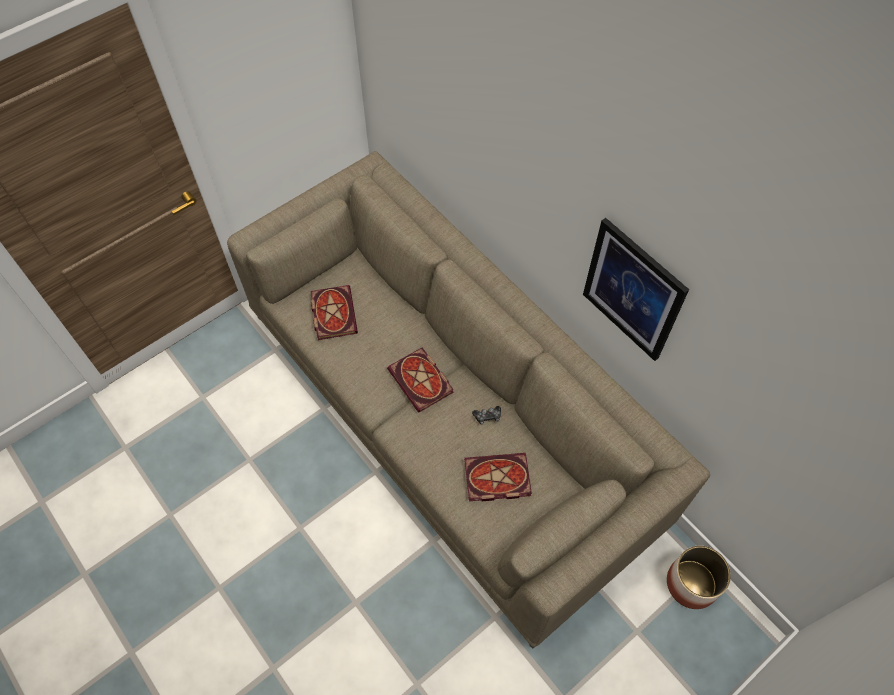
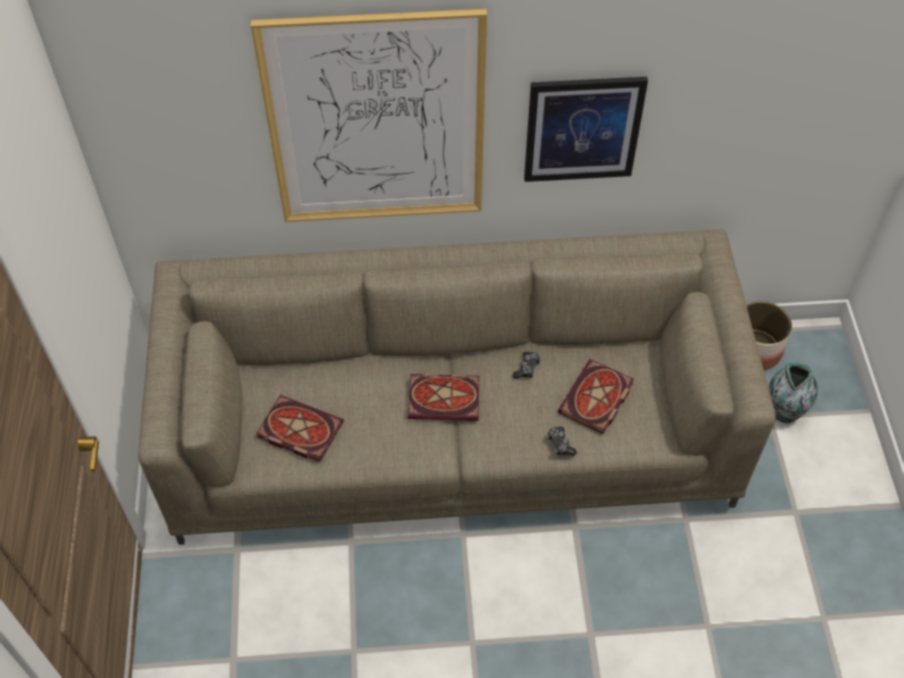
camera: 55 degrees left, 5 degrees down
(438, 477) = (560, 444): none -> game controller
(504, 159) = (376, 121): none -> picture
(653, 639) = (784, 410): none -> vase

